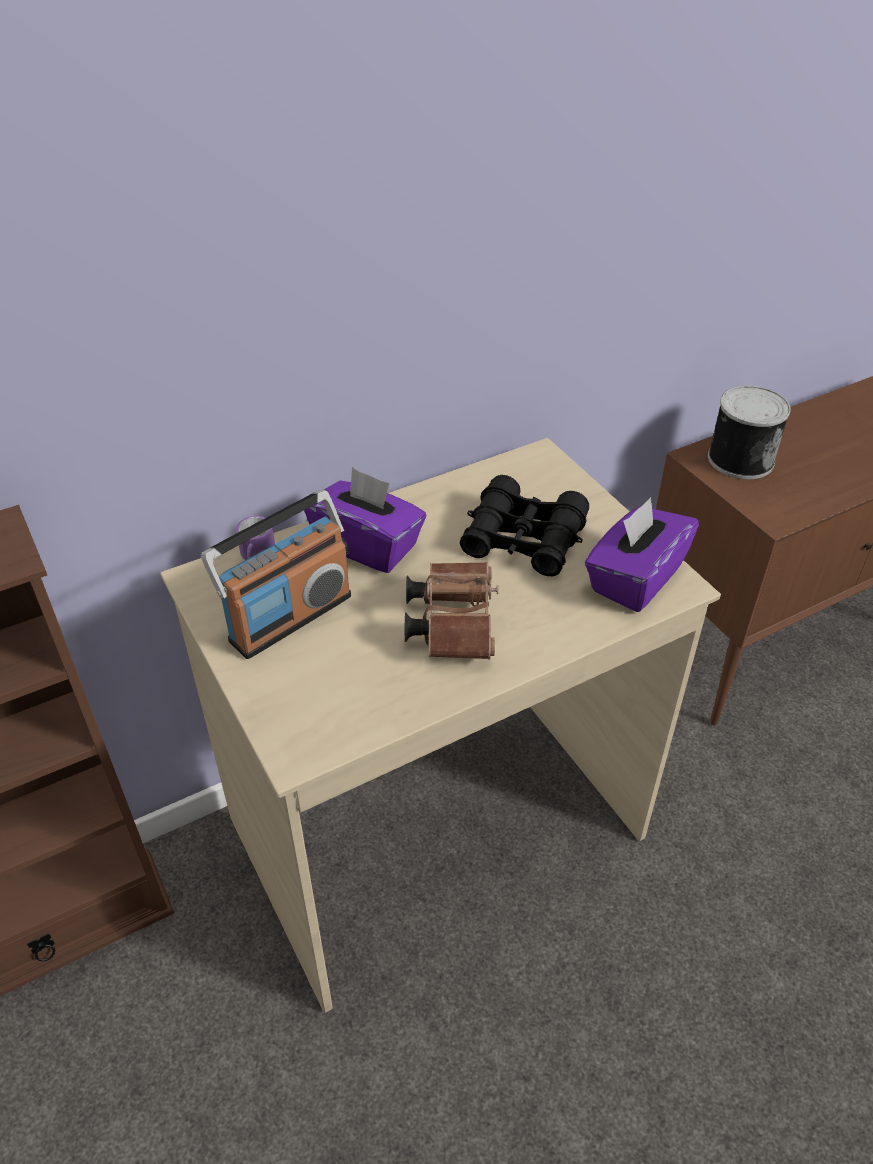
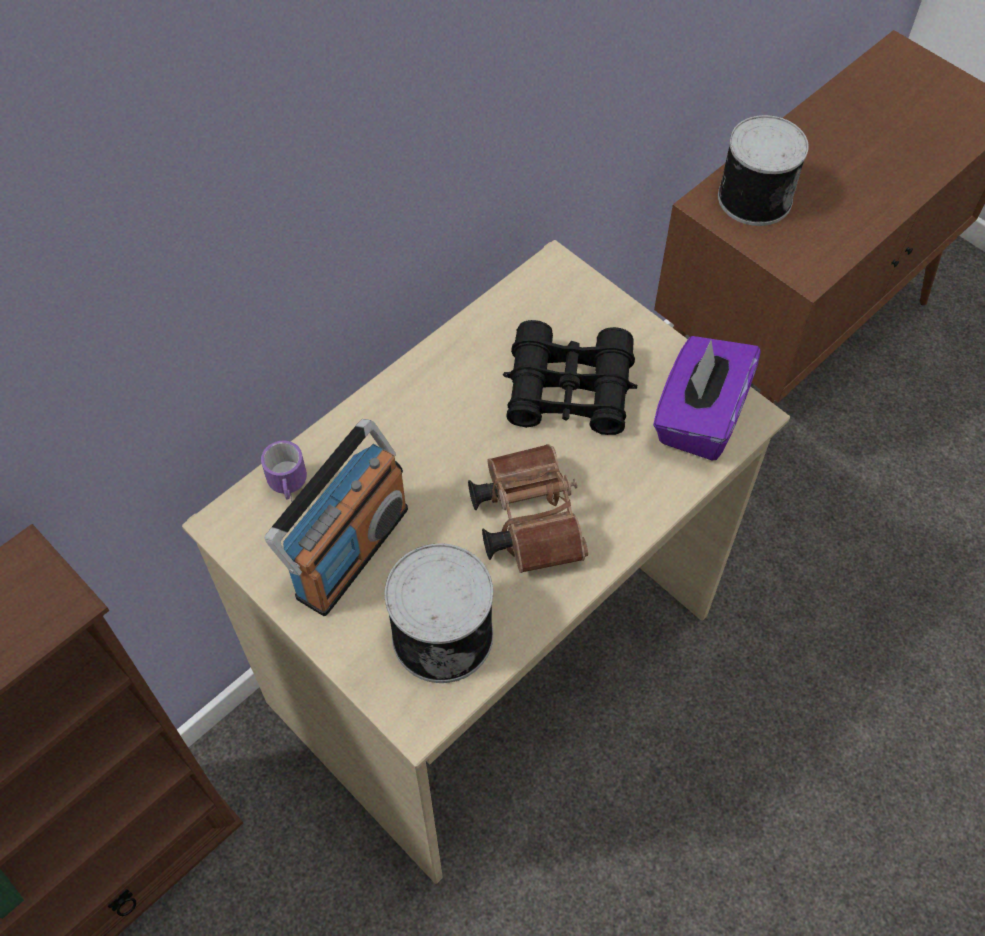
camera: 15 degrees left, 15 degrees up
(344, 693) = (443, 632): none -> can
(368, 545) = (402, 436): purple tissue box -> none

